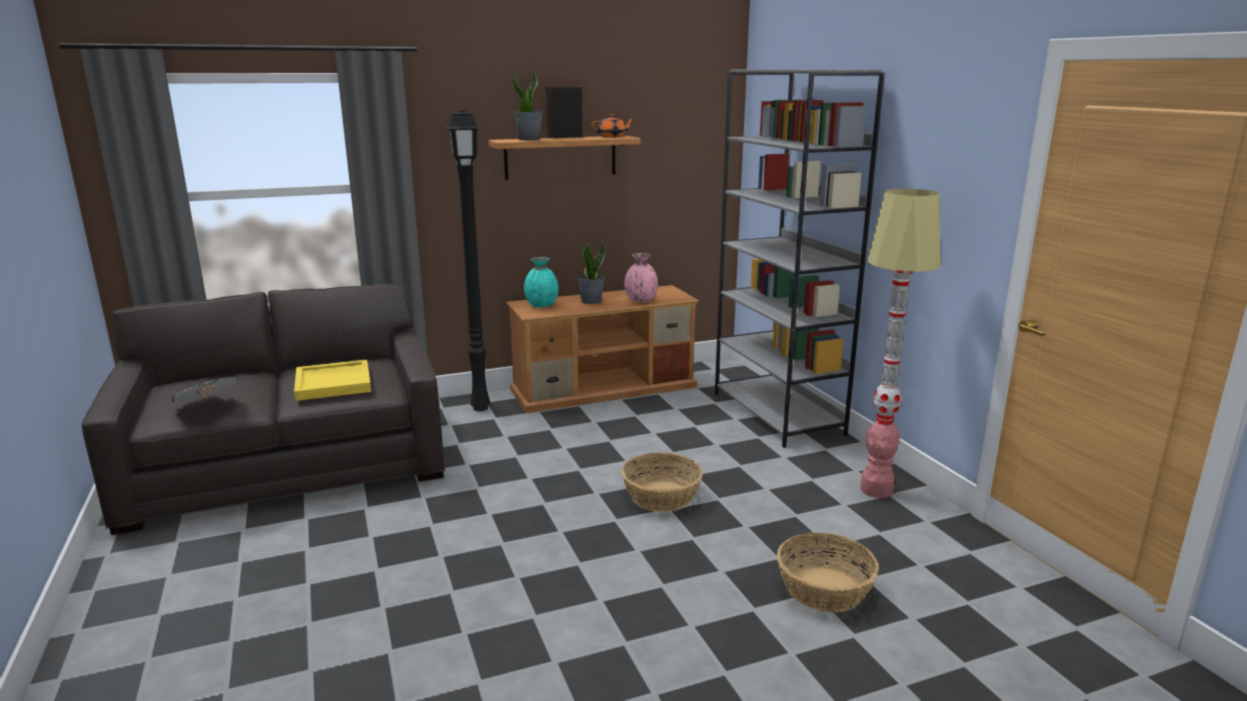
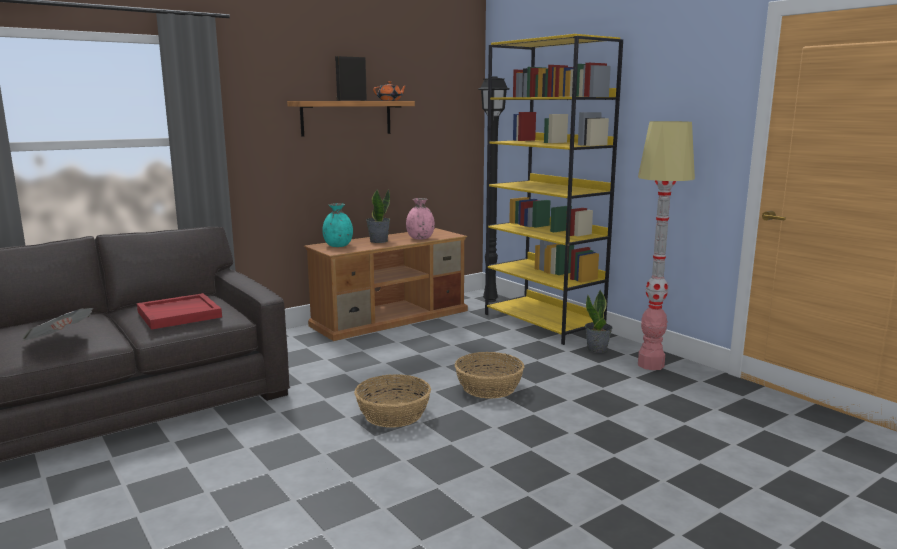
camera: 15 degrees left, 5 degrees down
(334, 383) = (179, 314): yellow tray -> red tray
(481, 407) = (290, 340): black floor lamp -> black floor lamp (490, 300)
(529, 139) = (324, 100): potted plant -> potted plant (597, 349)
(778, 414) = (543, 323): grey bookcase -> yellow bookcase
(823, 589) = (657, 434): basket -> basket (392, 414)

